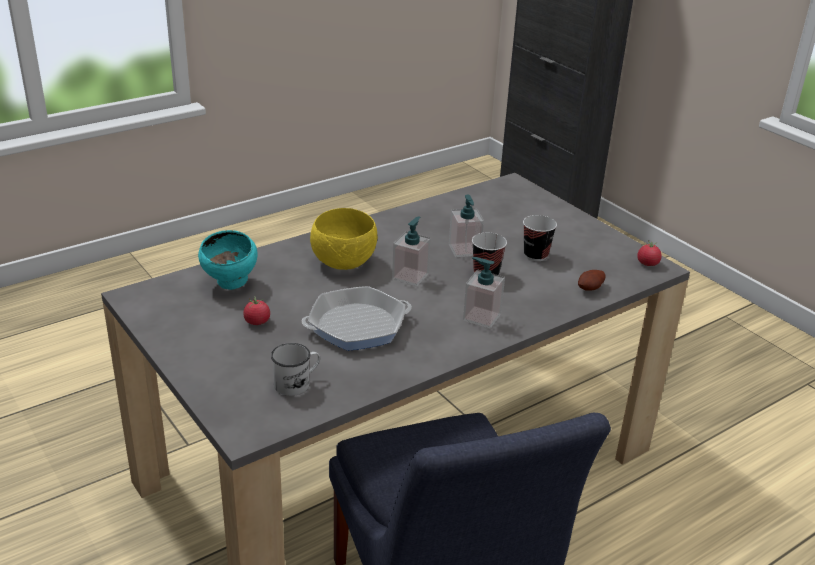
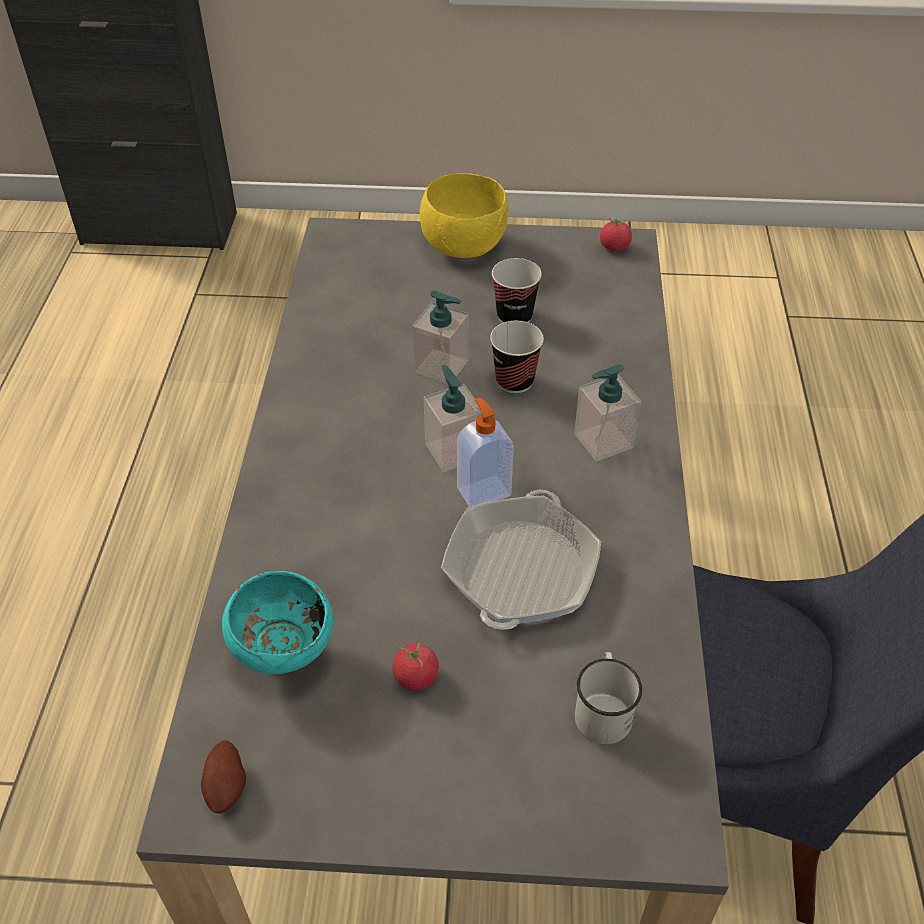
camera: 50 degrees left, 15 degrees up
(345, 263) = (357, 496): yellow bowl -> yellow bowl (465, 246)
(395, 295) = (483, 491): none -> soap dispenser
(591, 289) = (624, 318): potato -> potato (227, 786)

